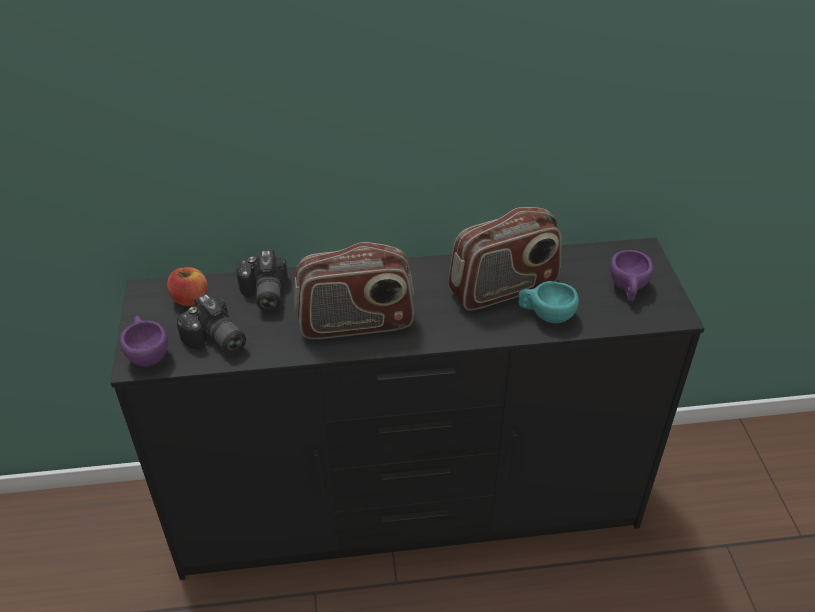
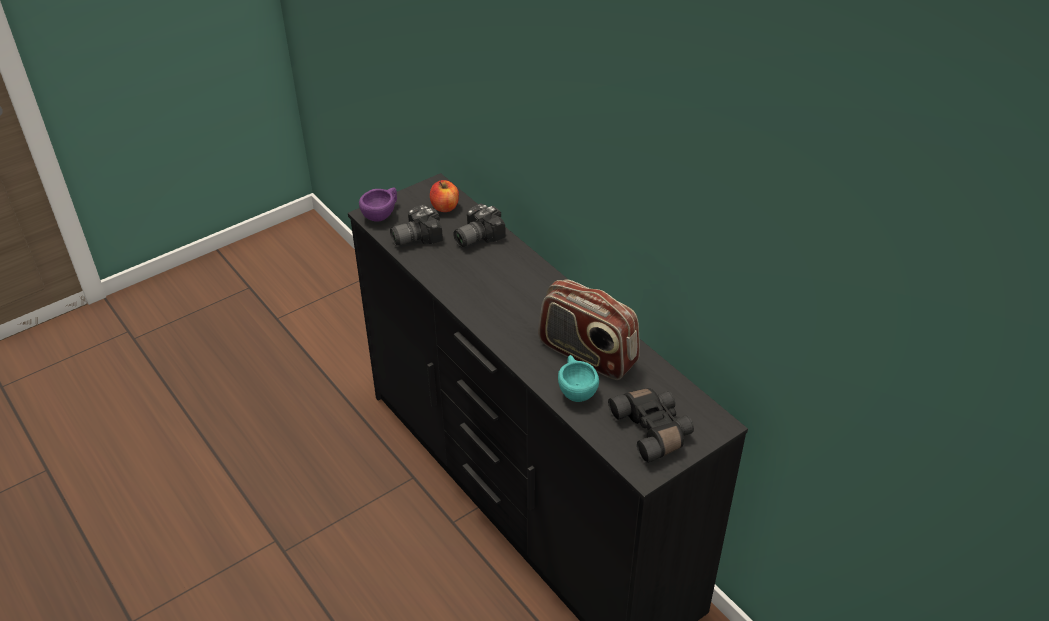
camera: 60 degrees right, 0 degrees up
(215, 341) = (414, 236): camera -> camera turned 45 degrees clockwise
(356, 323) = (483, 292): radio -> none
(628, 289) = (653, 430): purple cup -> black binoculars

